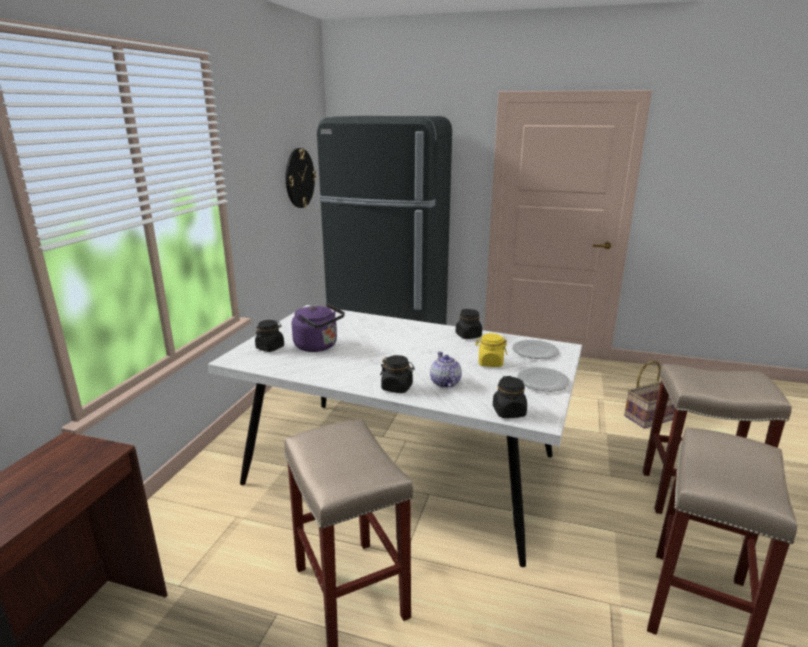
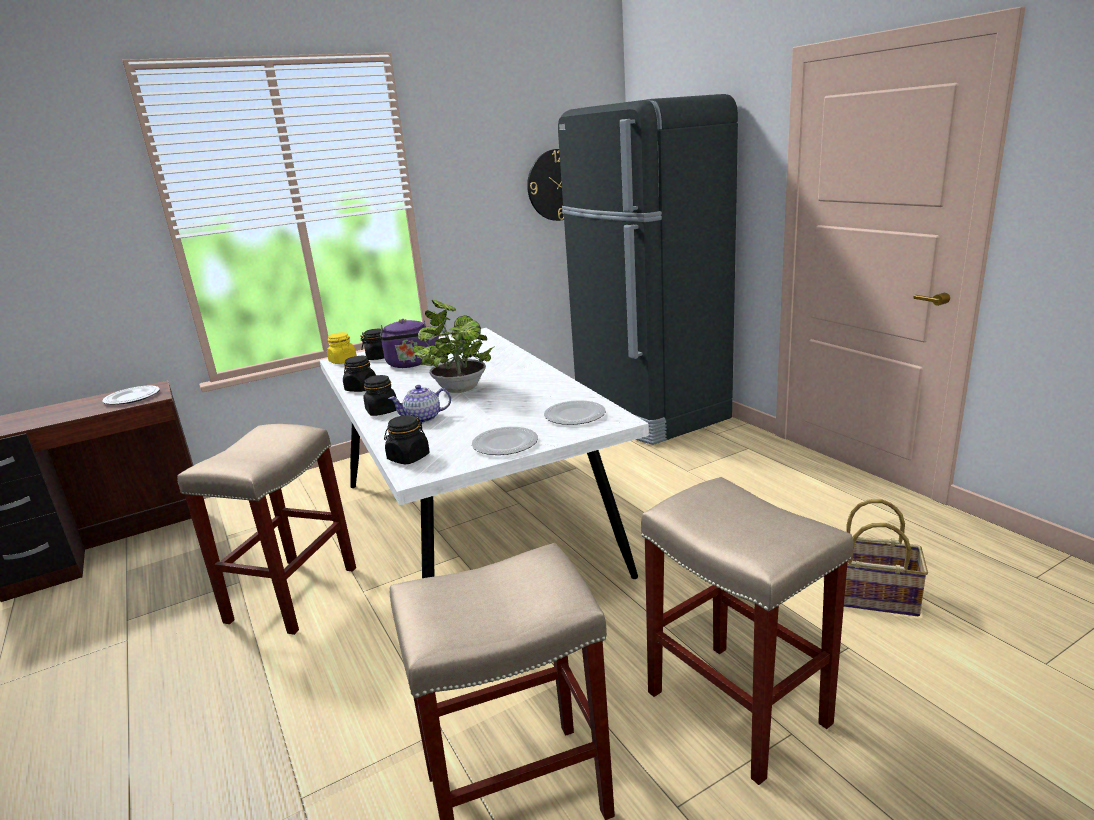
camera: 45 degrees right, 0 degrees up
(68, 462) = (132, 397): none -> plate
(410, 354) = (458, 388): none -> potted plant
(445, 383) = (423, 418): teapot -> teapot turned 135 degrees counterclockwise
(468, 335) = (550, 384): black jar -> black jar (361, 388)
(490, 363) = (503, 413): yellow jar -> yellow jar (343, 361)

